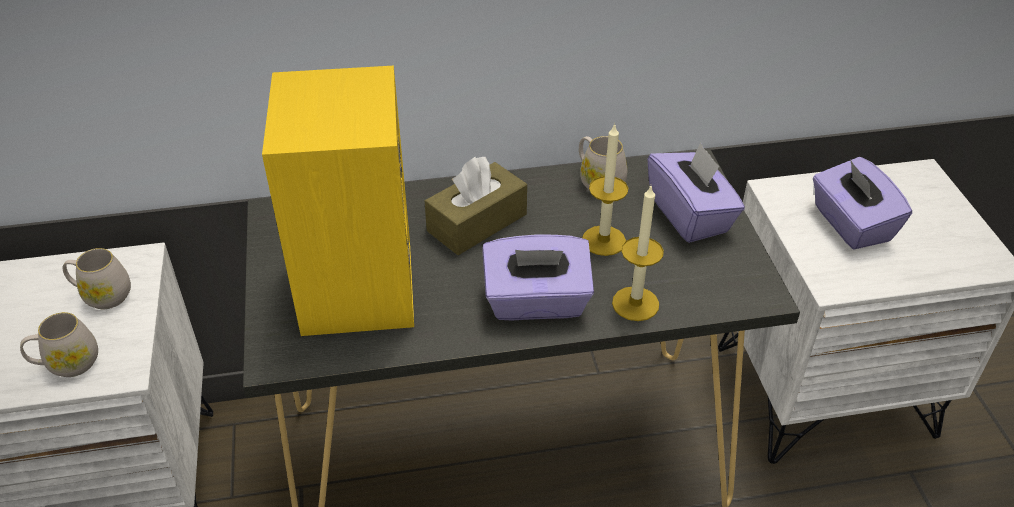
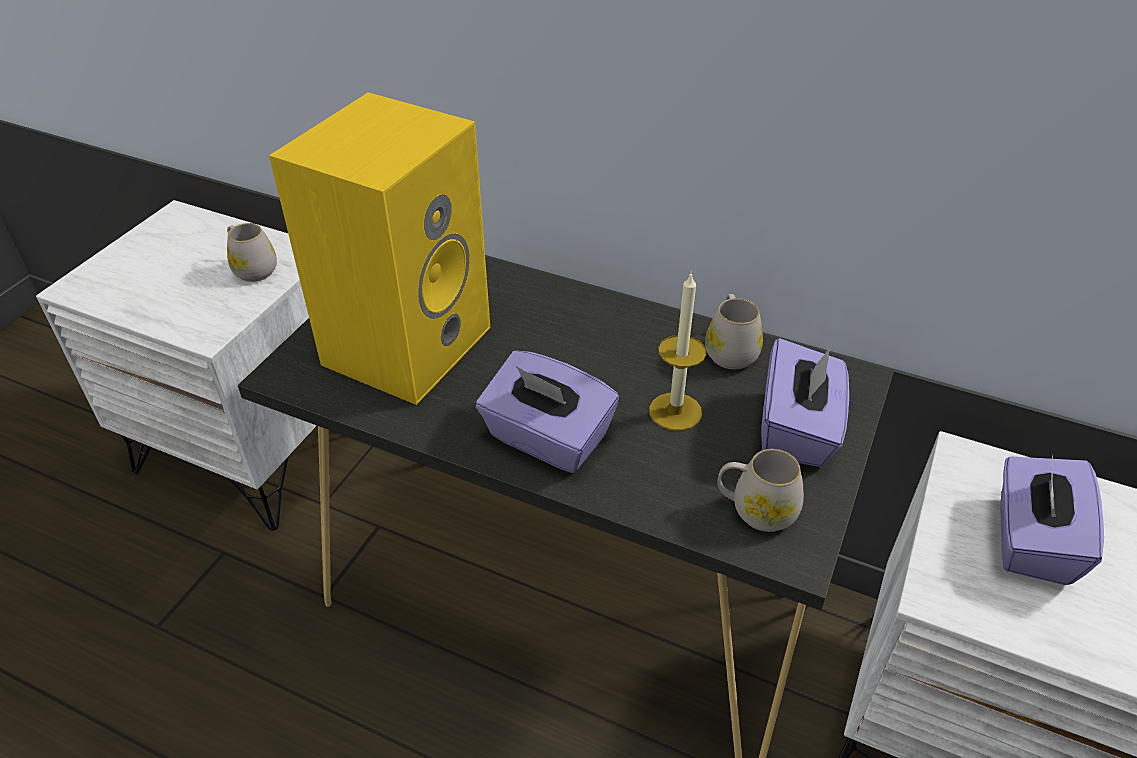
camera: 35 degrees right, 0 degrees up
(67, 364) = (179, 310): white mug -> white mug (755, 510)
(477, 223) = (568, 337): brown tissue box -> none
(635, 303) = (644, 490): candle -> none

